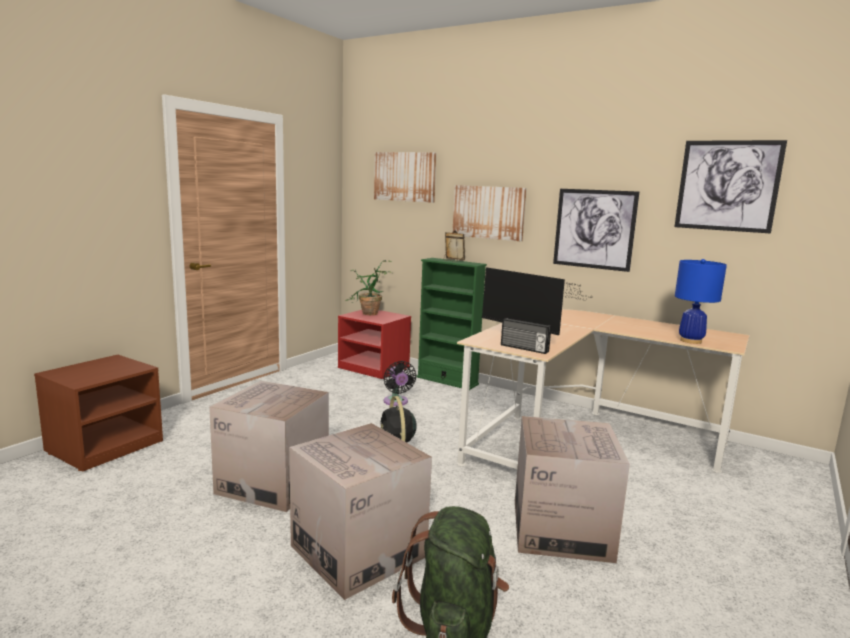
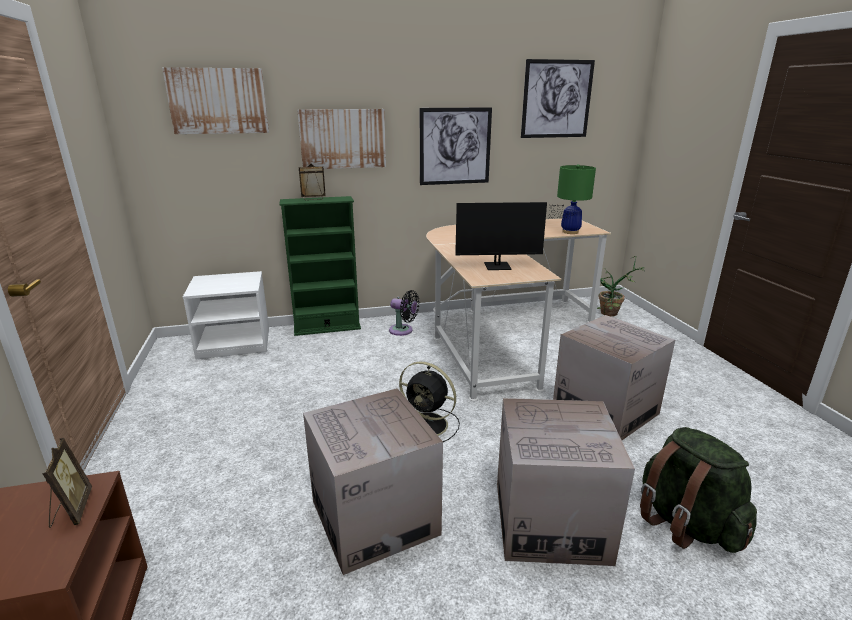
camera: 45 degrees left, 10 degrees up
(120, 371) = (71, 510): none -> picture frame
(368, 314) = (214, 284): potted plant -> potted plant (612, 315)
(374, 368) = (235, 343): red nightstand -> white nightstand
(396, 402) = (324, 369): black fan -> black fan (403, 331)
(524, 348) = (524, 274): radio -> none
(691, 341) = (570, 232): blue table lamp -> green table lamp

